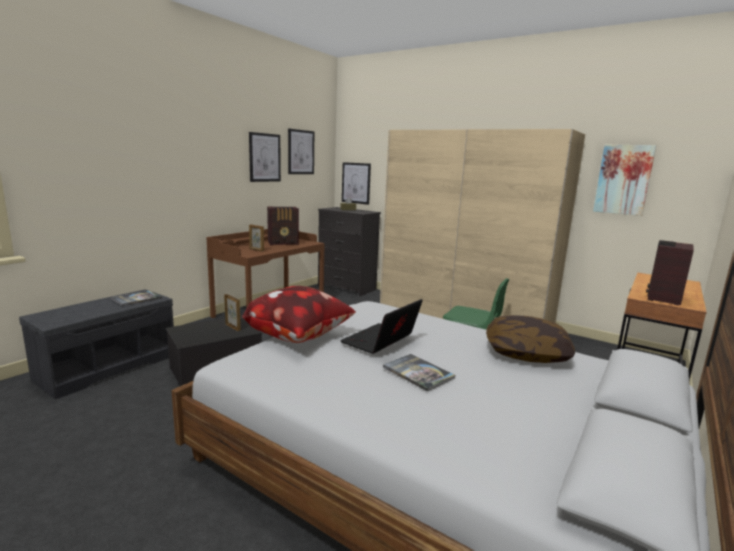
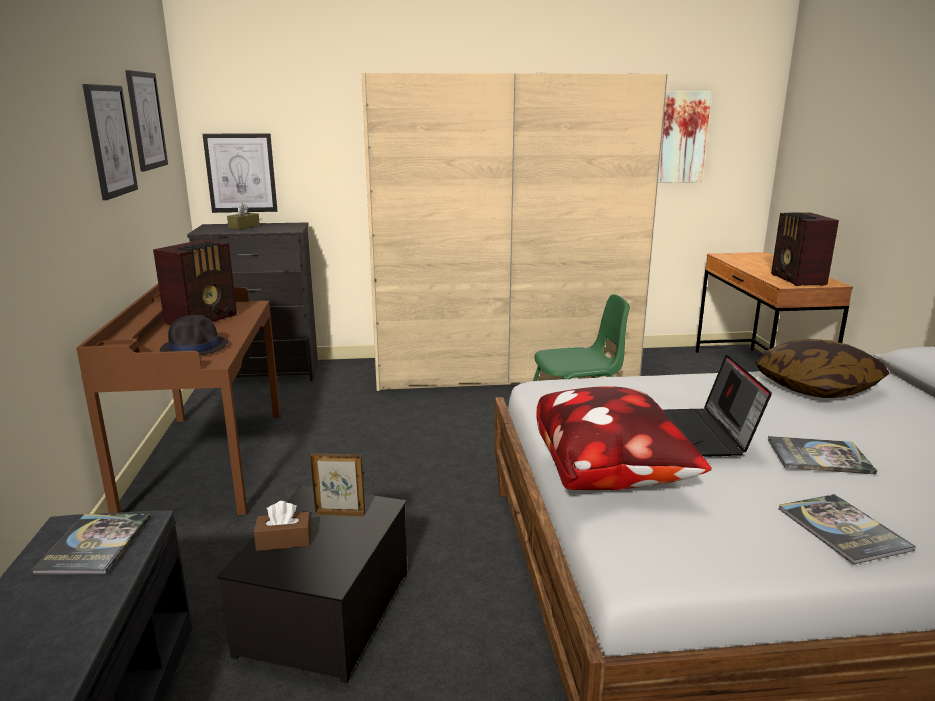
camera: 40 degrees left, 5 degrees up
(201, 327) = (284, 540): none -> brown tissue box
(256, 250) = (195, 347): picture frame -> black hat
(338, 396) = (842, 529): none -> book

